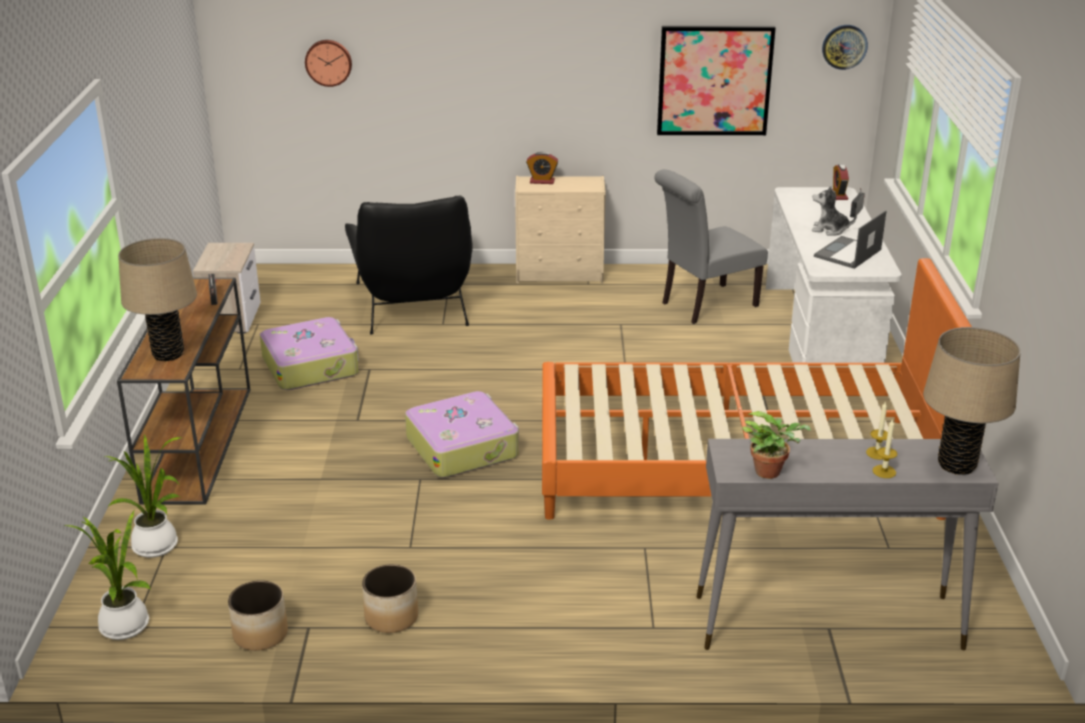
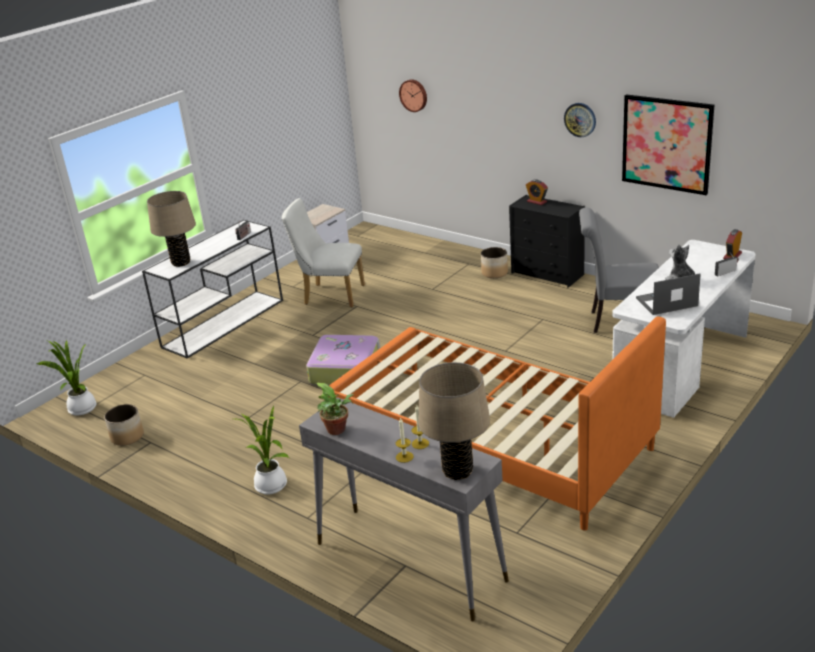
camera: 40 degrees right, 0 degrees up
(158, 547) = (141, 373): potted plant -> potted plant (272, 487)
(198, 442) = (224, 322): brown console table -> white console table
(311, 365) = (329, 295): suitcase -> white chair
(392, 617) = (191, 453): planter -> planter (495, 273)
(413, 303) = (432, 271): black armchair -> none
(560, 274) = (548, 274): beige dresser -> black dresser
(844, 46) = (774, 129): wall clock -> wall clock (580, 119)

